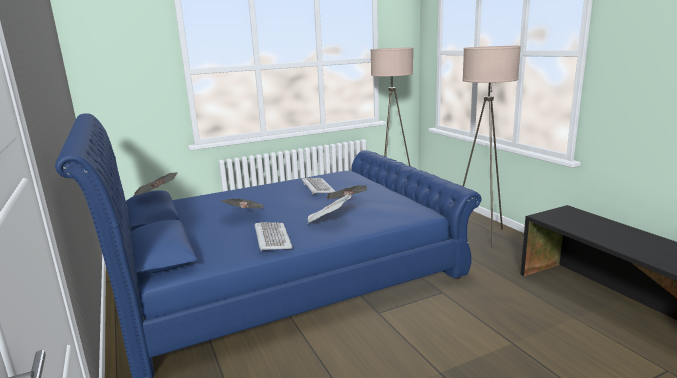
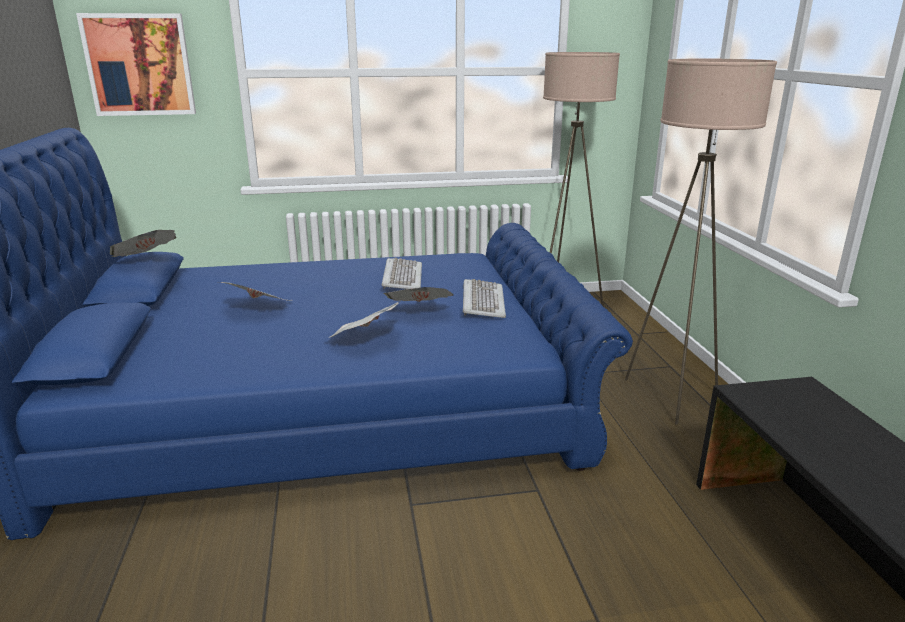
camera: 15 degrees right, 5 degrees up
(118, 70) = (139, 65): none -> picture
(272, 238) = (256, 356): keyboard -> keyboard (482, 302)

